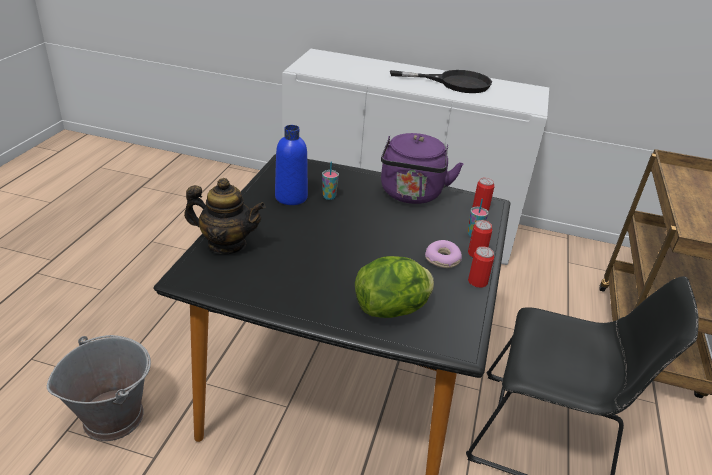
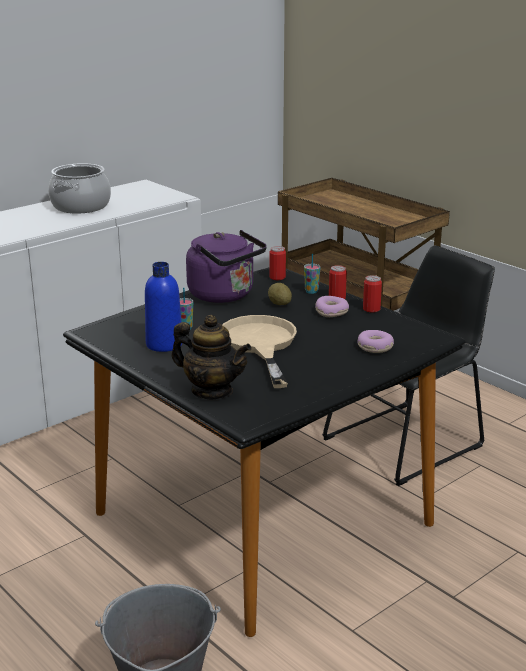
camera: 55 degrees left, 10 degrees down
(227, 244) = (212, 391): teapot -> teapot turned 75 degrees clockwise
(333, 241) = (260, 345): none -> beige frying pan
(392, 309) = (375, 347): lettuce -> donut
(426, 226) = (279, 304): none -> potato
(454, 83) = (80, 206): black frying pan -> cooking pot

